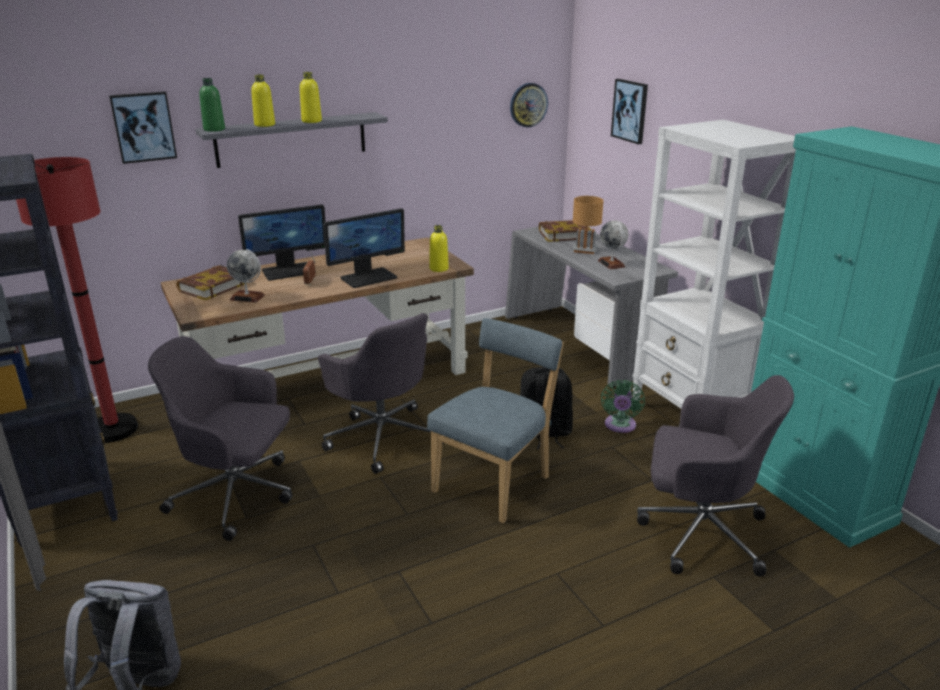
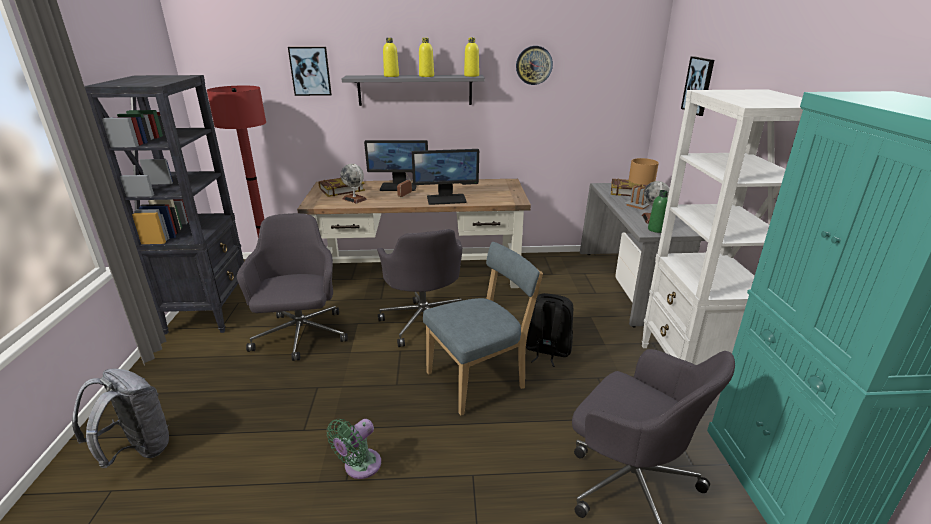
camera: 25 degrees right, 0 degrees up
(214, 129) = (354, 76): green bottle -> green bottle (656, 229)
(237, 495) = (301, 336): grey office chair -> grey office chair turned 45 degrees clockwise
(439, 268) = (503, 201): yellow bottle -> yellow bottle (471, 75)
(528, 105) = (619, 79): wall clock -> wall clock (534, 65)
(619, 426) = (617, 361): green fan -> green fan (359, 466)

